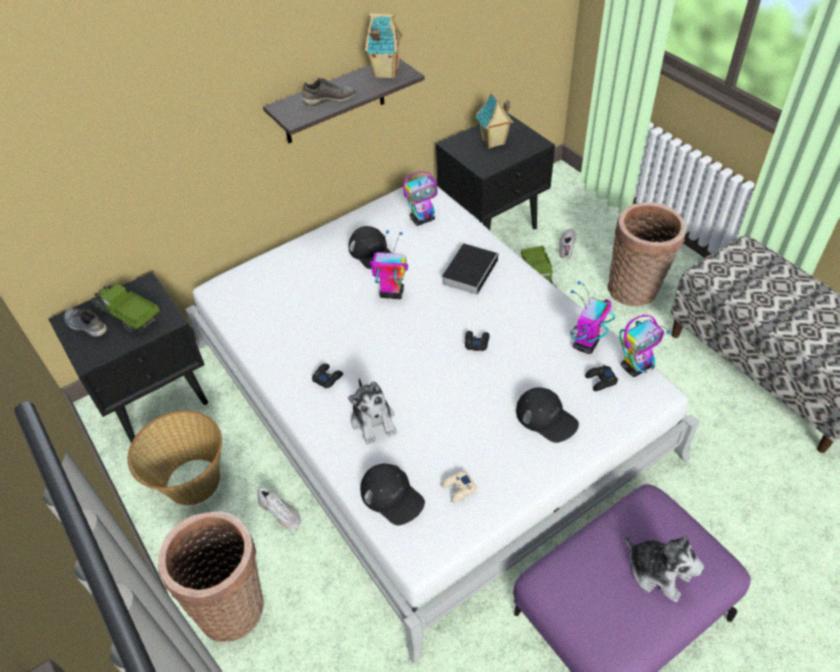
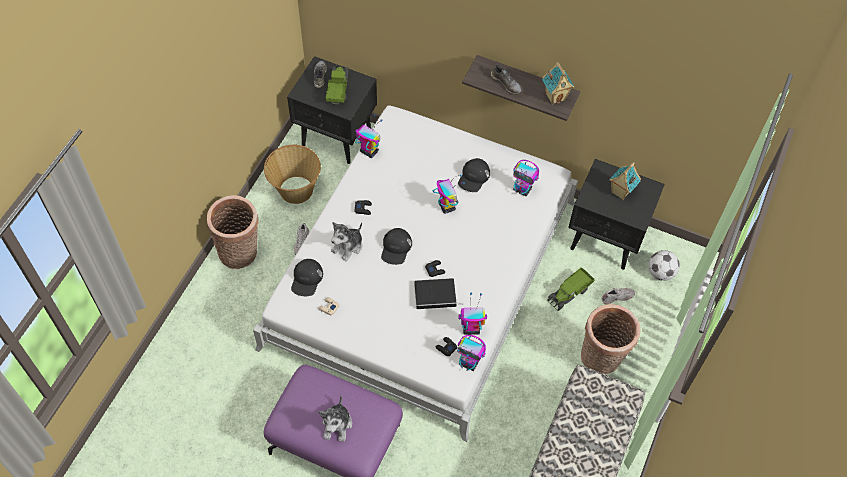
camera: 55 degrees right, 10 degrees up
(244, 335) = (368, 151): none -> toy robot
(470, 270) = (493, 239): book -> book (436, 295)
(546, 418) = (401, 330): black cap -> black cap (396, 248)
(558, 205) = (660, 272): none -> football

